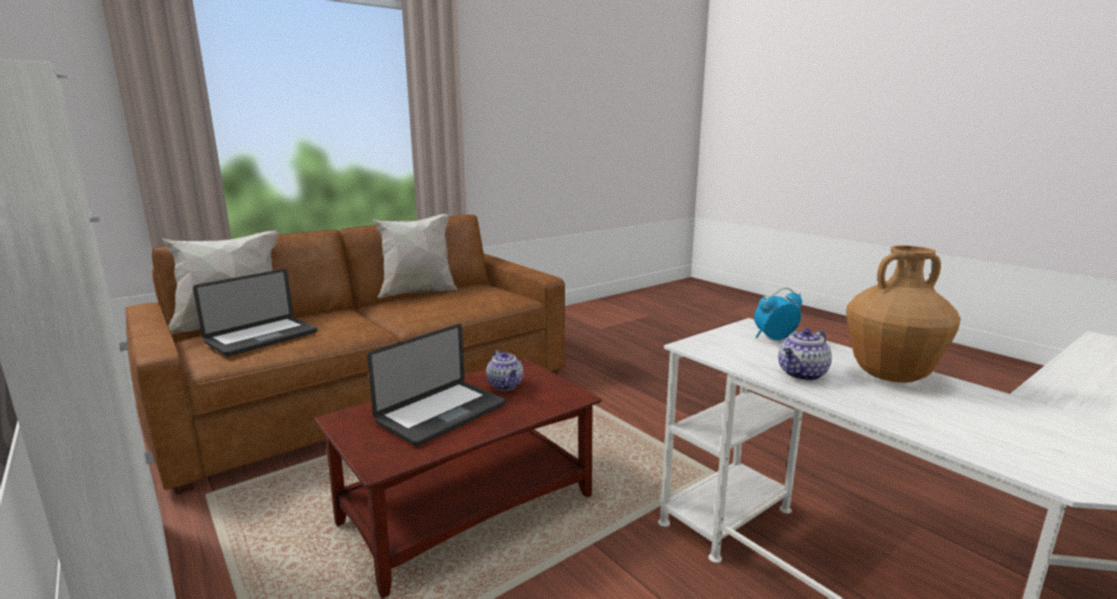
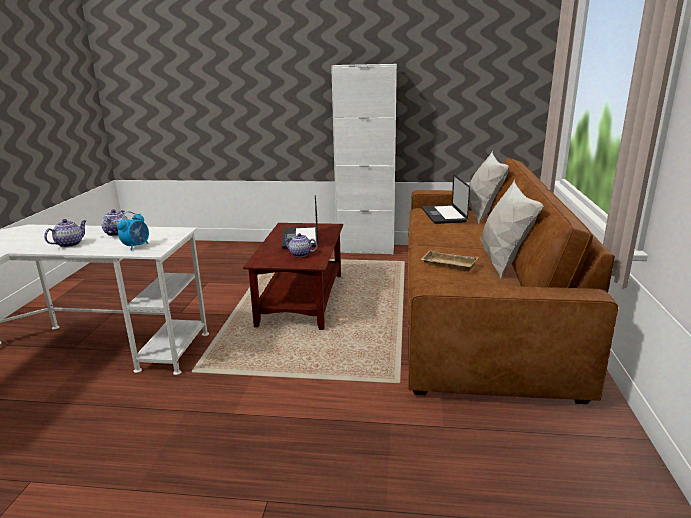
camera: 135 degrees right, 5 degrees up
(459, 301) = (447, 265): none -> beige tray
(889, 376) = (70, 244): brown vase -> teapot

